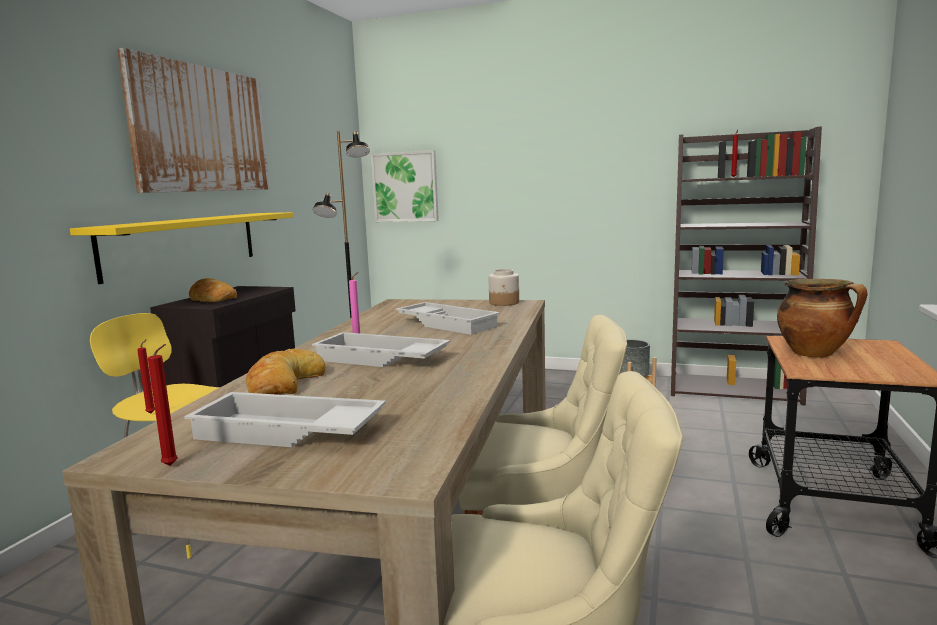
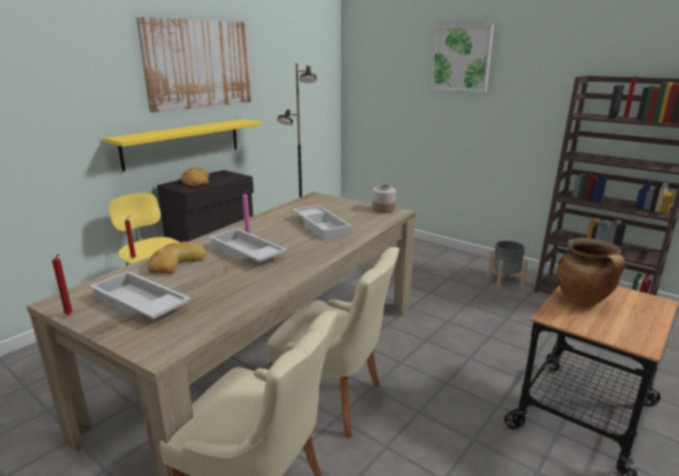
camera: 20 degrees right, 10 degrees up
(405, 187) = (368, 95): picture -> picture (461, 58)

